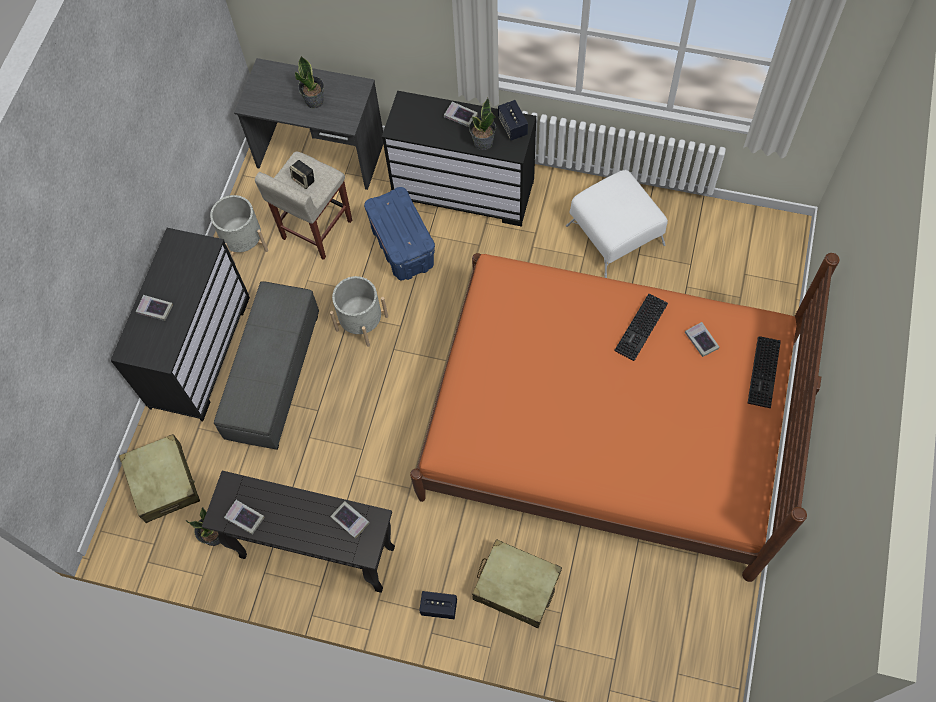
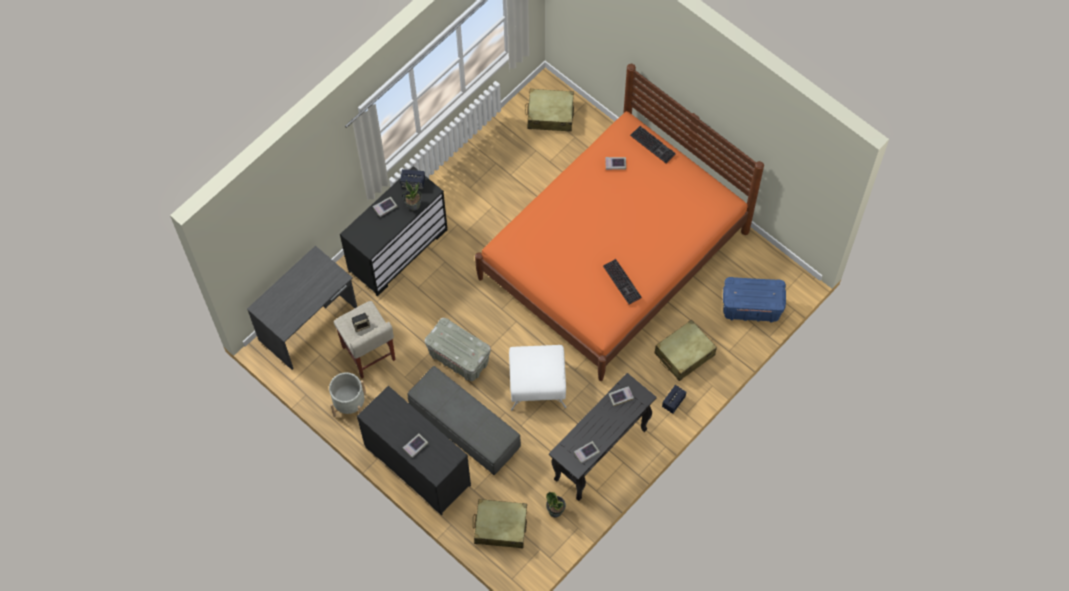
camera: 65 degrees left, 0 degrees up
(314, 101) = (308, 288): potted plant -> none
(362, 323) = (458, 358): grey planter -> grey storage box
(403, 248) = (418, 307): blue storage box -> blue storage box (751, 307)
(615, 236) = (489, 180): white ottoman -> white ottoman (538, 383)
(641, 329) = (590, 190): keyboard -> keyboard (623, 282)
(750, 254) = (550, 115): none -> beige suitcase

